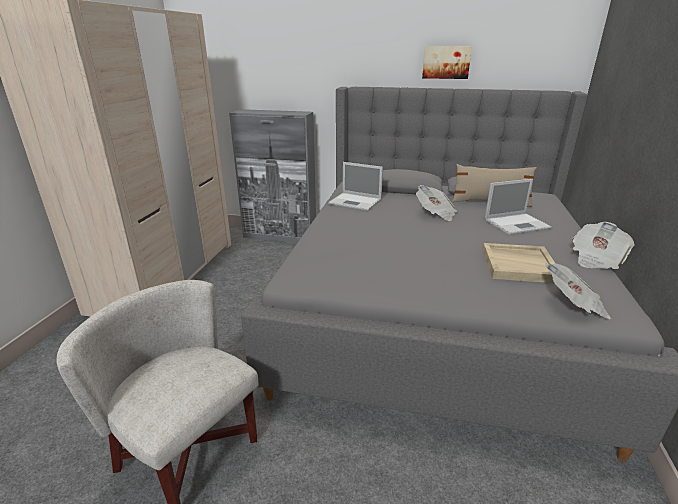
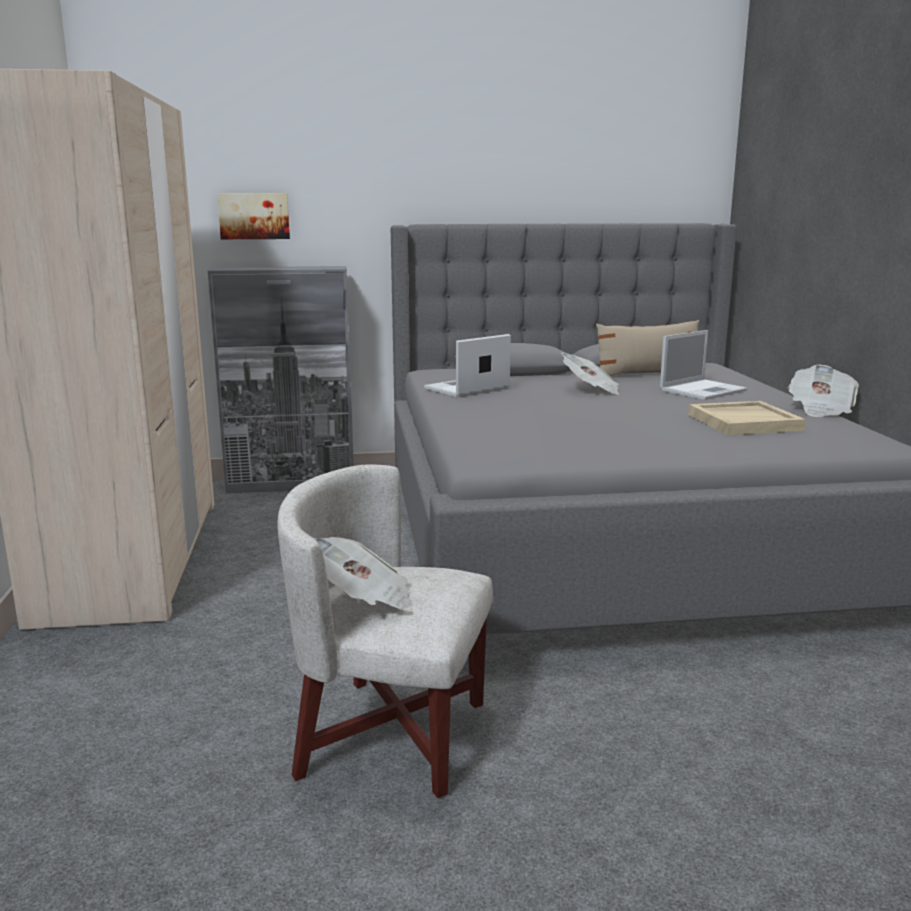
camera: 20 degrees left, 10 degrees down
(356, 202) = (466, 388): laptop -> laptop turned 135 degrees clockwise
(446, 62) = (545, 188): picture -> picture (254, 216)
(573, 305) = (833, 444): newspaper -> newspaper (364, 599)

